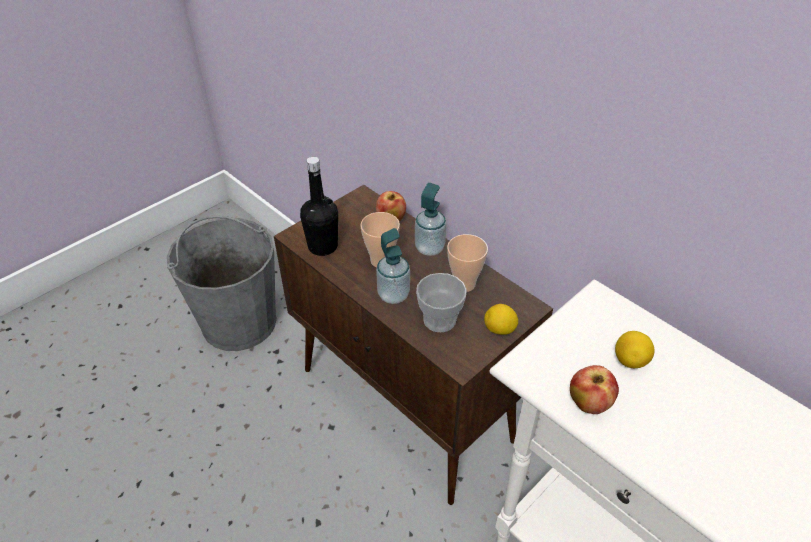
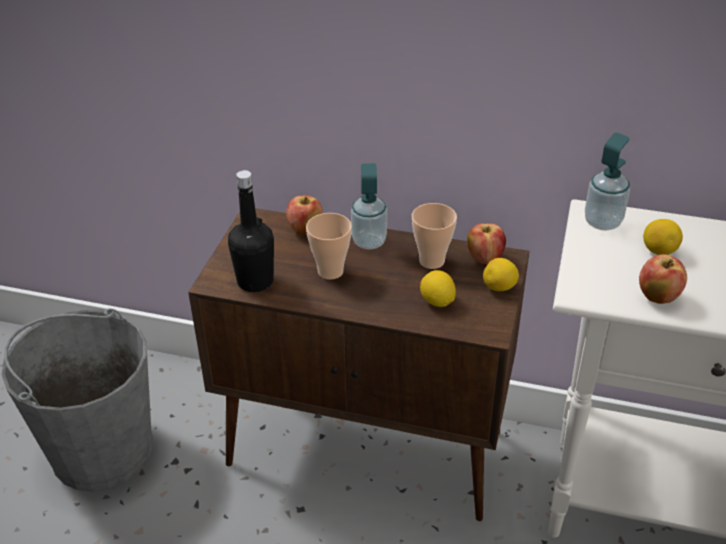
camera: 30 degrees left, 5 degrees down
(393, 295) = (372, 298): soap dispenser -> soap dispenser (602, 222)
(439, 320) = (437, 302): cup -> lemon
(509, 299) = (485, 258): none -> apple

